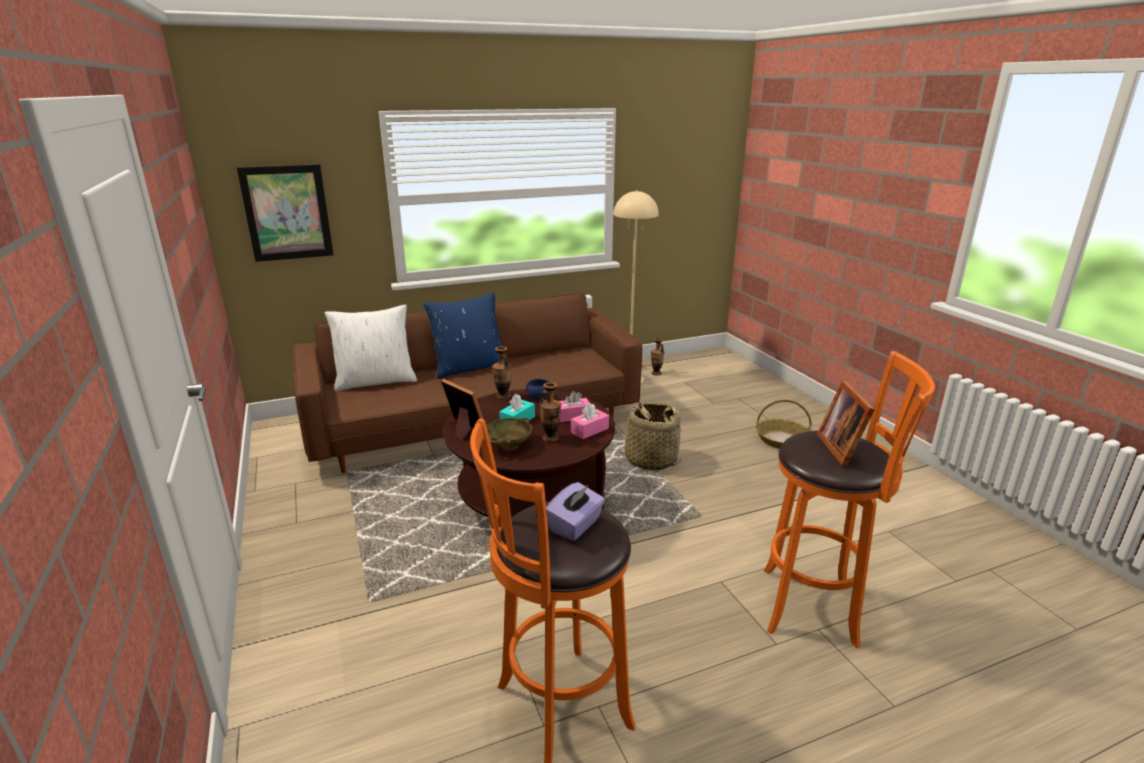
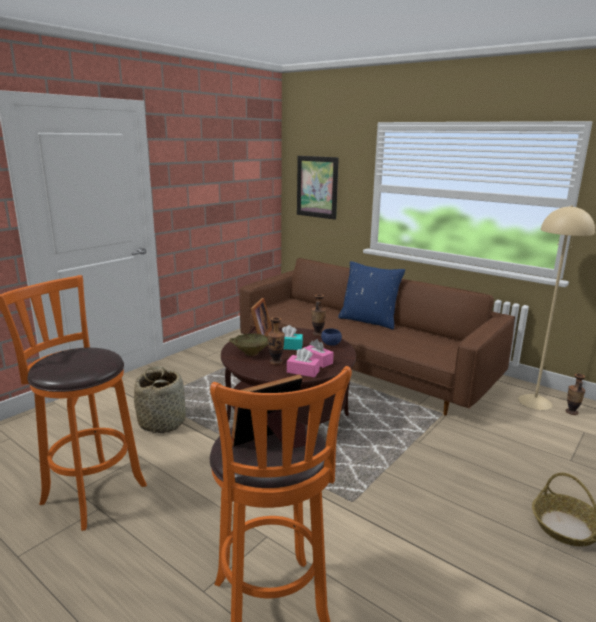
camera: 60 degrees right, 5 degrees down
(376, 381) = (311, 306): white pillow -> none
(575, 525) = (80, 361): purple tissue box -> none
(650, 459) = (410, 451): basket -> basket (162, 422)

